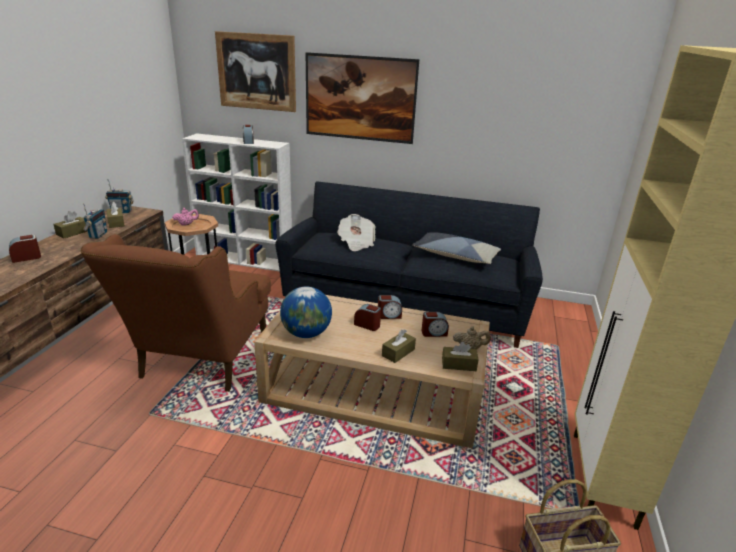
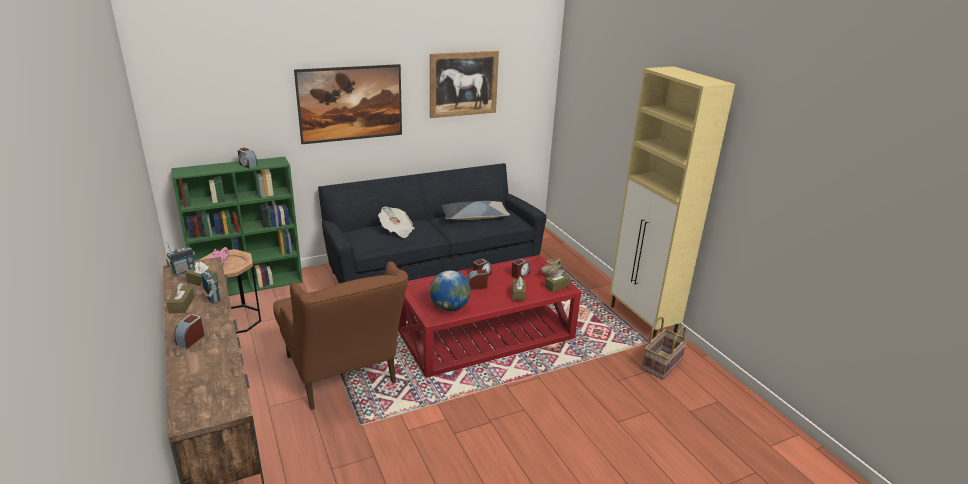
camera: 40 degrees left, 0 degrees up
(245, 260) = (251, 285): white bookcase -> green bookcase
(256, 72) = (240, 94): picture -> picture (463, 84)
(374, 389) = (486, 334): beige coffee table -> red coffee table

